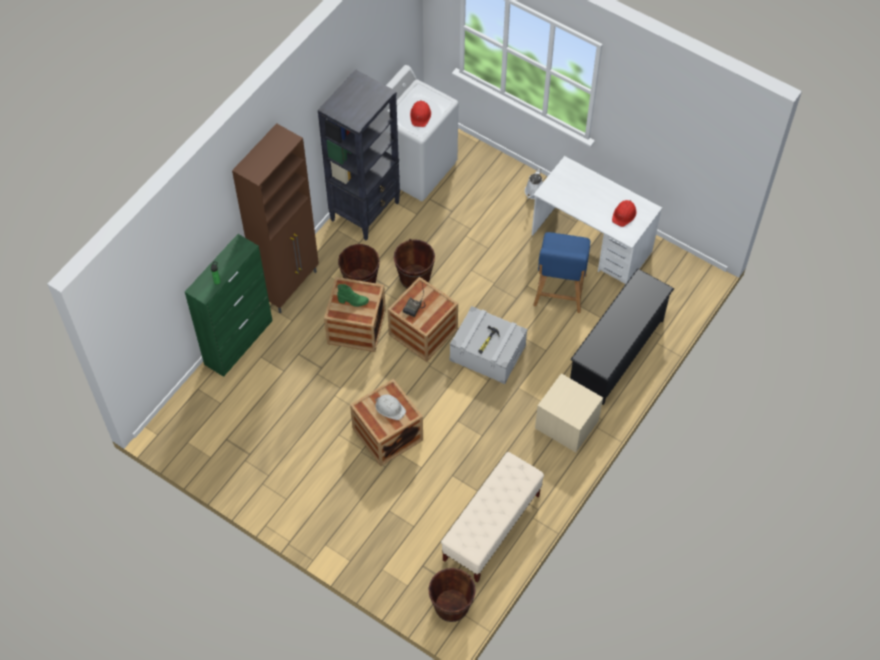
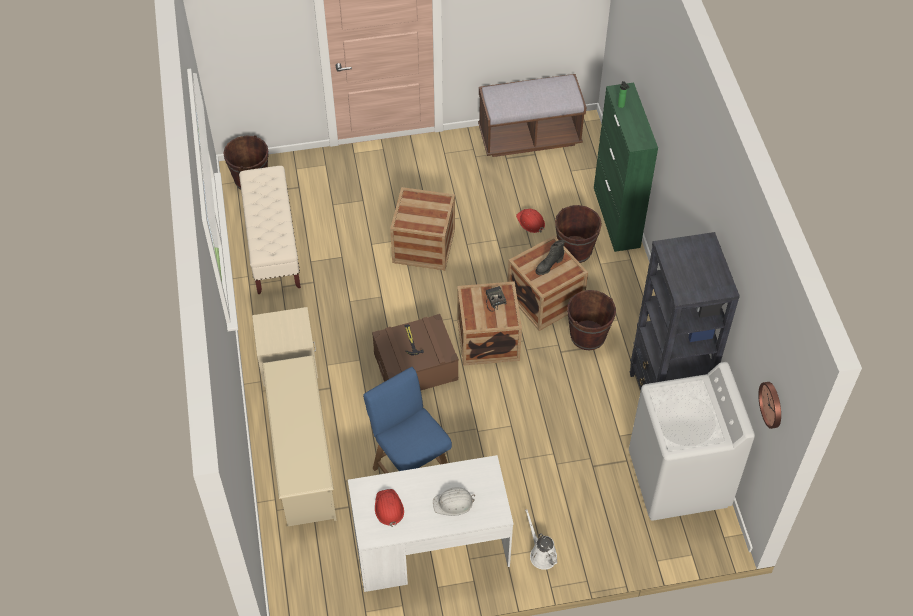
camera: 135 degrees right, 5 degrees down
(211, 457) = (529, 137): none -> brown bench
(289, 286) = (638, 286): brown cabinet -> none
(353, 301) = (548, 266): green boot -> black boot
(390, 408) = (422, 216): white hard hat -> white hard hat (453, 503)
(403, 30) = (772, 404): none -> wall clock
(414, 278) = (549, 377): brown bucket -> brown bucket (575, 250)
(420, 115) = (678, 410): red hard hat -> red hard hat (530, 222)
(487, 353) = (415, 367): grey storage box -> brown storage box
(617, 352) = (303, 459): black shoe rack -> beige shoe rack

